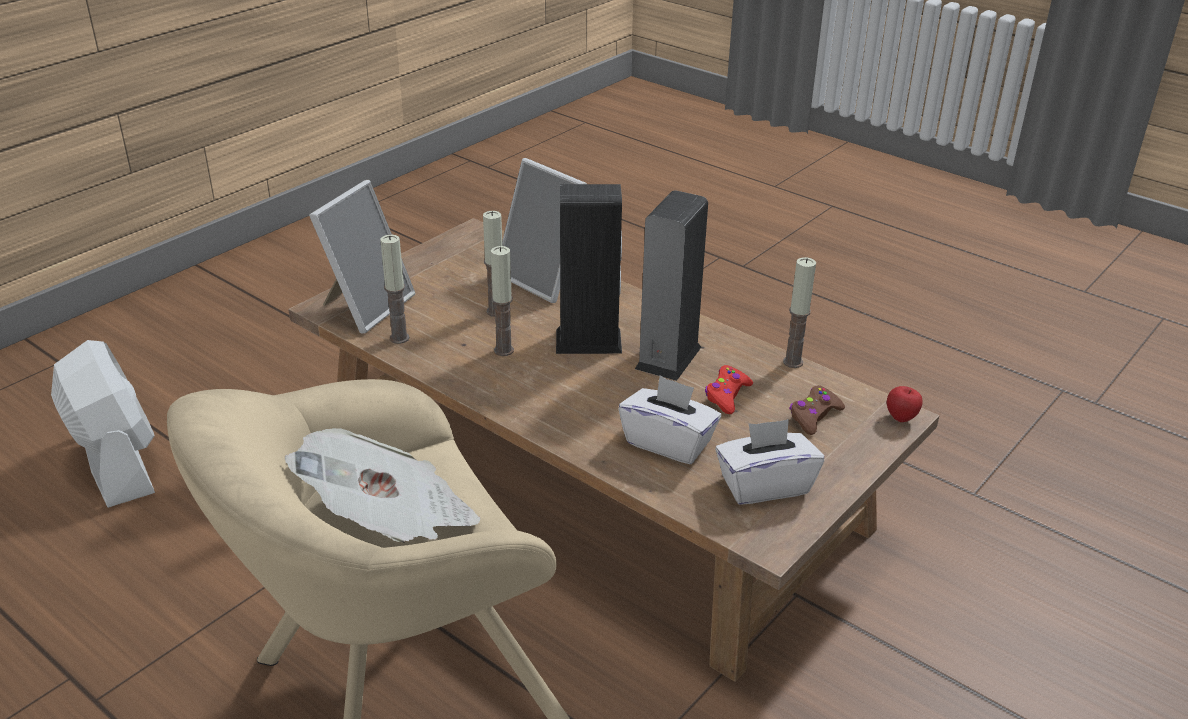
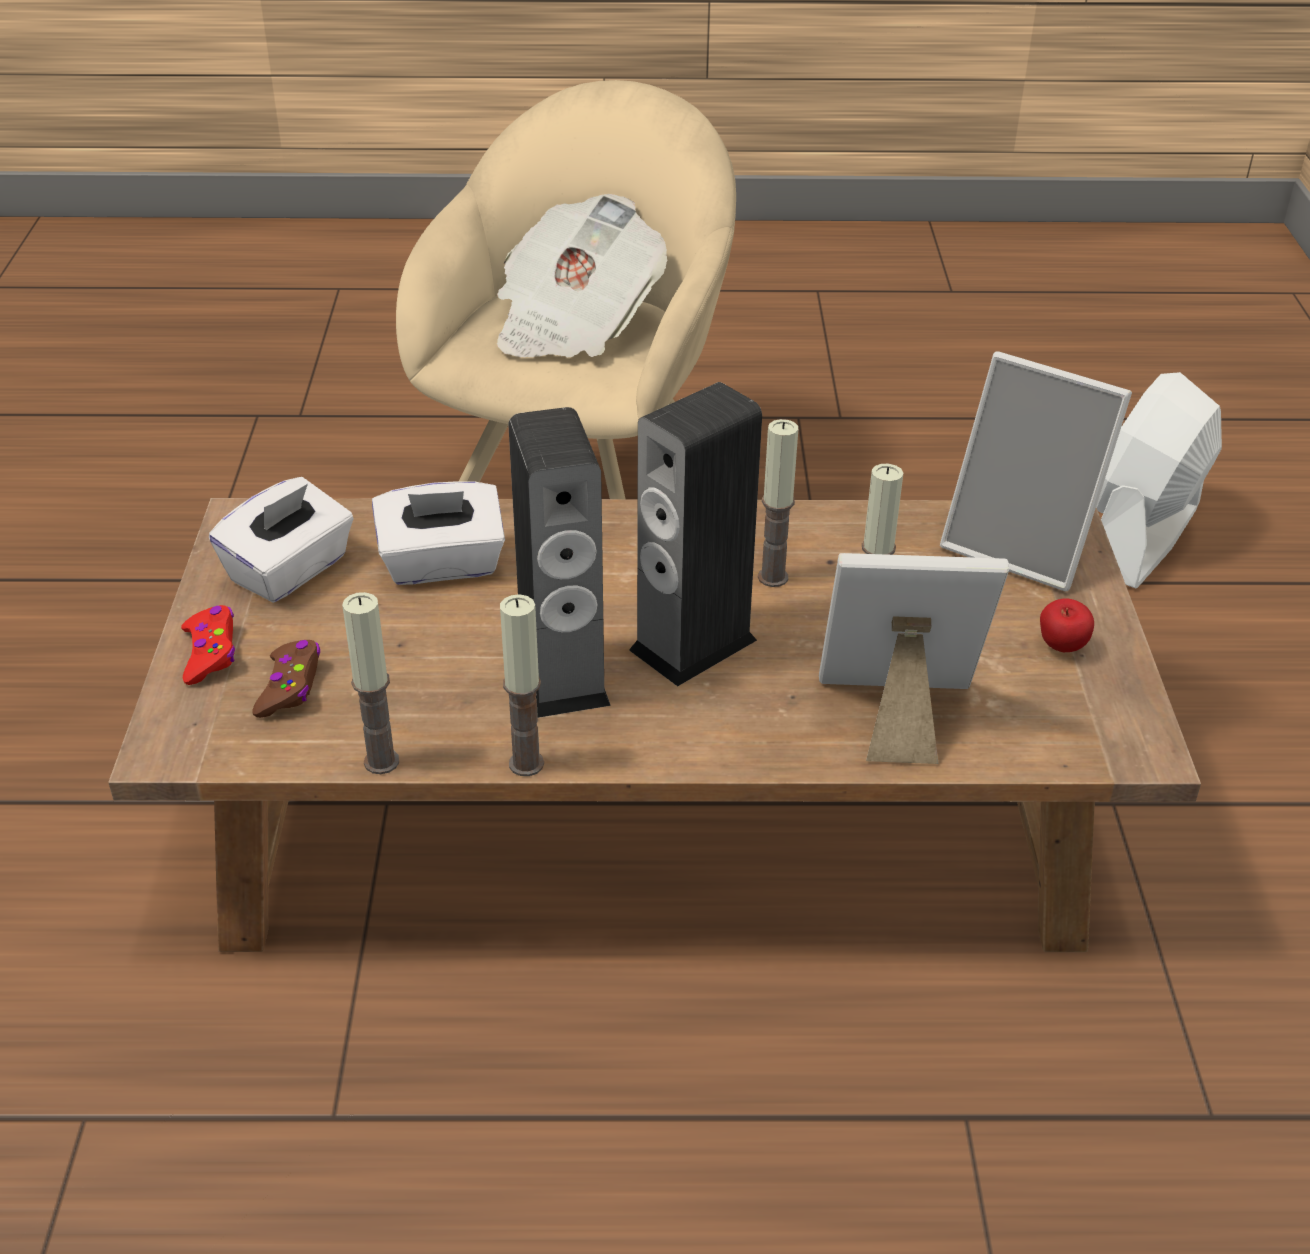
camera: 140 degrees right, 5 degrees up
(117, 463) = (1139, 538): white fan -> white fan turned 105 degrees clockwise
(366, 306) = (1022, 547): picture frame -> picture frame turned 45 degrees counterclockwise
(399, 338) = (910, 530): candle -> candle (526, 764)
(727, 395) = (429, 659): red game controller -> red game controller (210, 653)
(901, 418) = (163, 744): apple -> apple (1061, 649)

